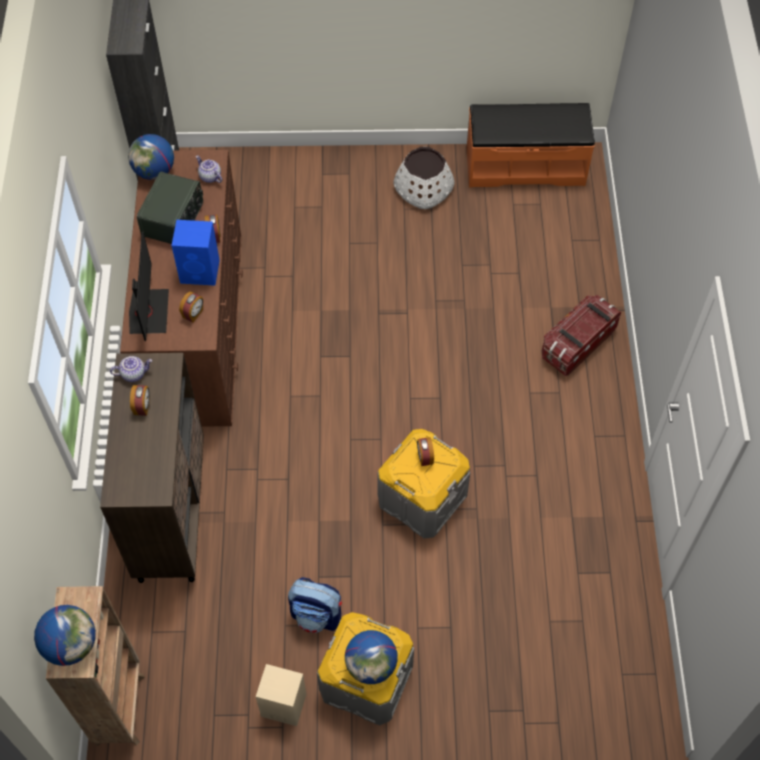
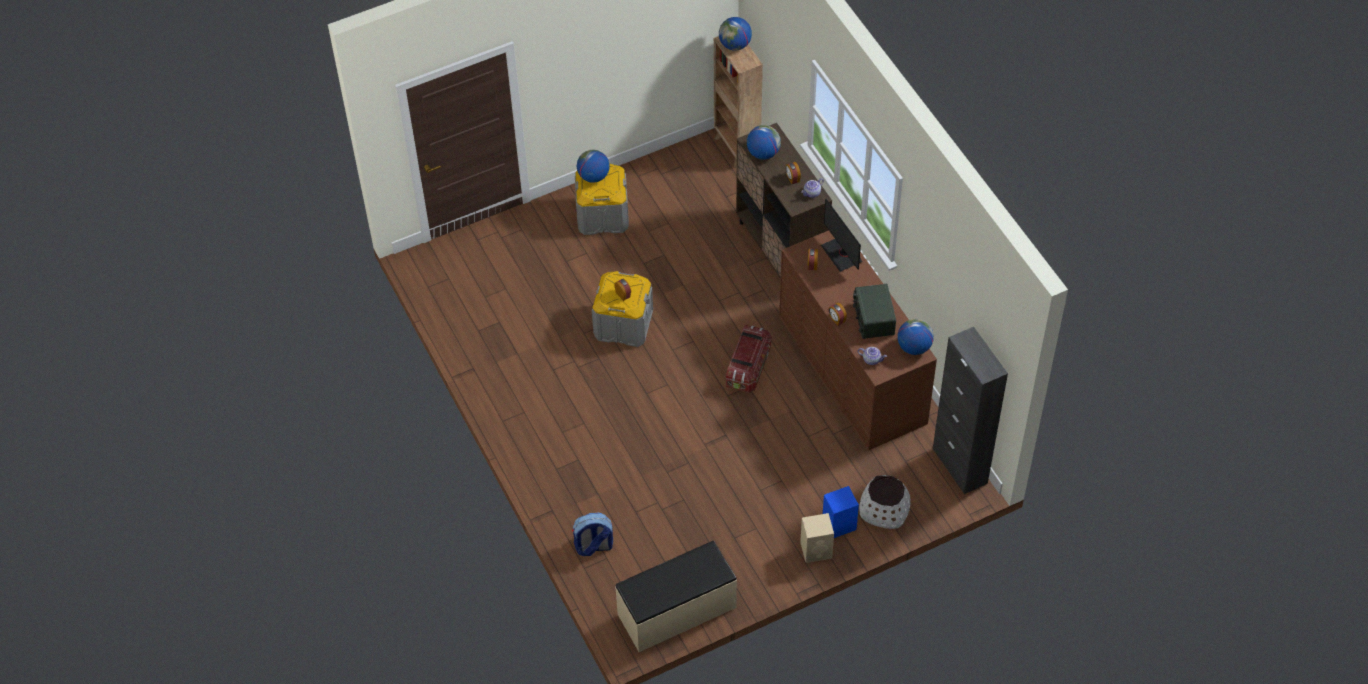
camera: 155 degrees right, 5 degrees down
(153, 464) = (763, 153): none -> globe
(201, 271) = (827, 292): blue speaker -> blue speaker (838, 525)
(282, 705) = (644, 185): beige speaker -> beige speaker (817, 550)
(317, 615) = (652, 235): backpack -> backpack (593, 546)
(423, 188) = (751, 553): white planter -> white planter (884, 509)
(525, 166) = (677, 611): orange bench -> beige bench
(577, 344) = (565, 473): storage box -> storage box (748, 367)

